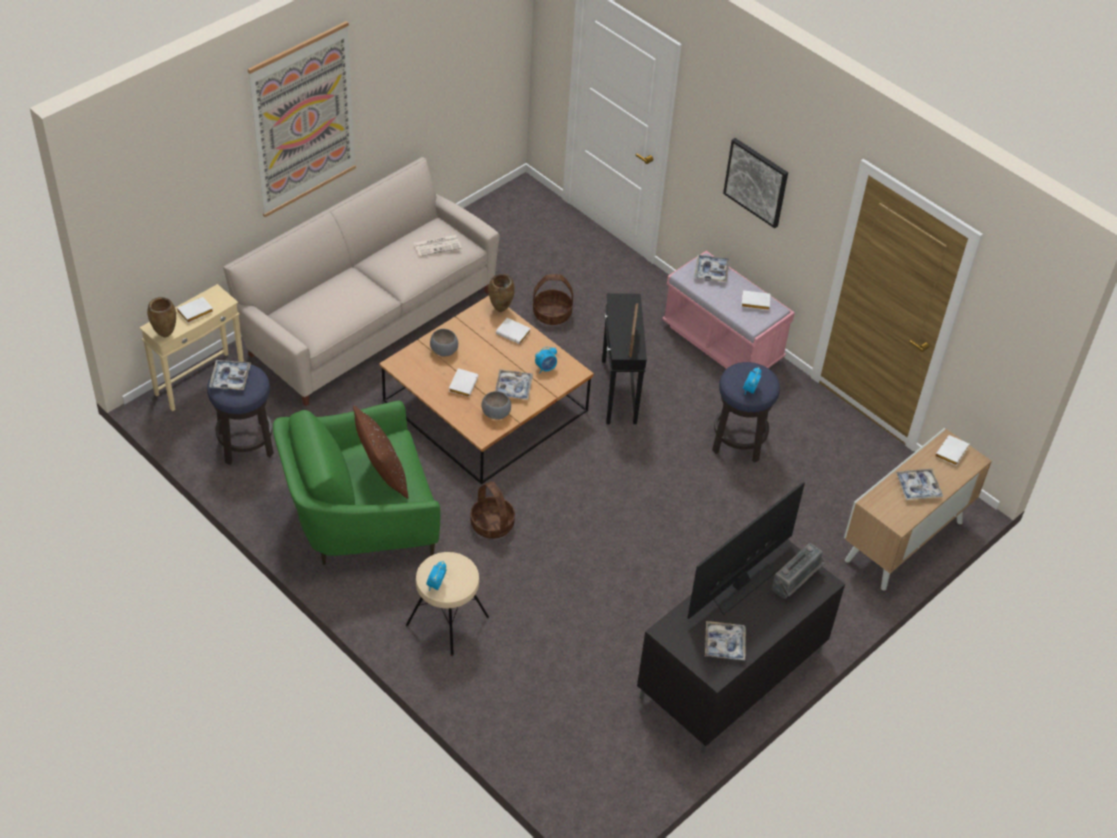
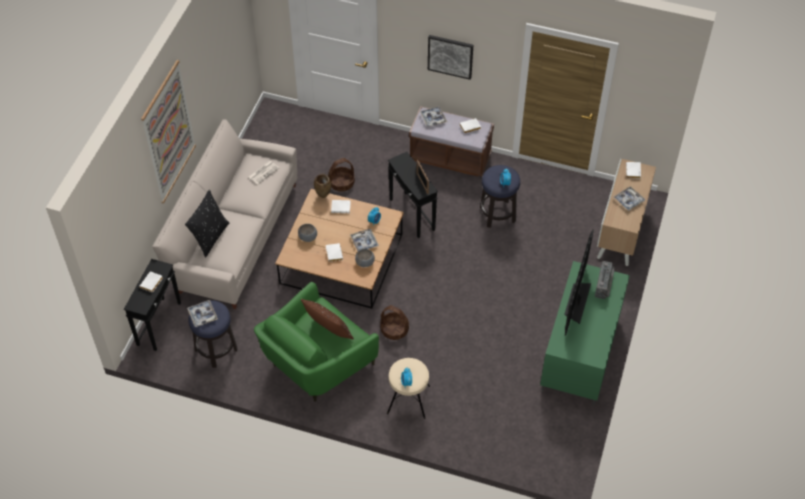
camera: 25 degrees left, 5 degrees up
(165, 335) = (143, 307): brown vase -> none
(200, 381) = (159, 323): beige side table -> black side table
(314, 293) = (210, 237): none -> black pillow
(722, 343) = (450, 157): pink bench -> brown bench
(724, 644) = (591, 340): tray -> none
(731, 676) = (580, 354): black tv stand -> green tv stand

